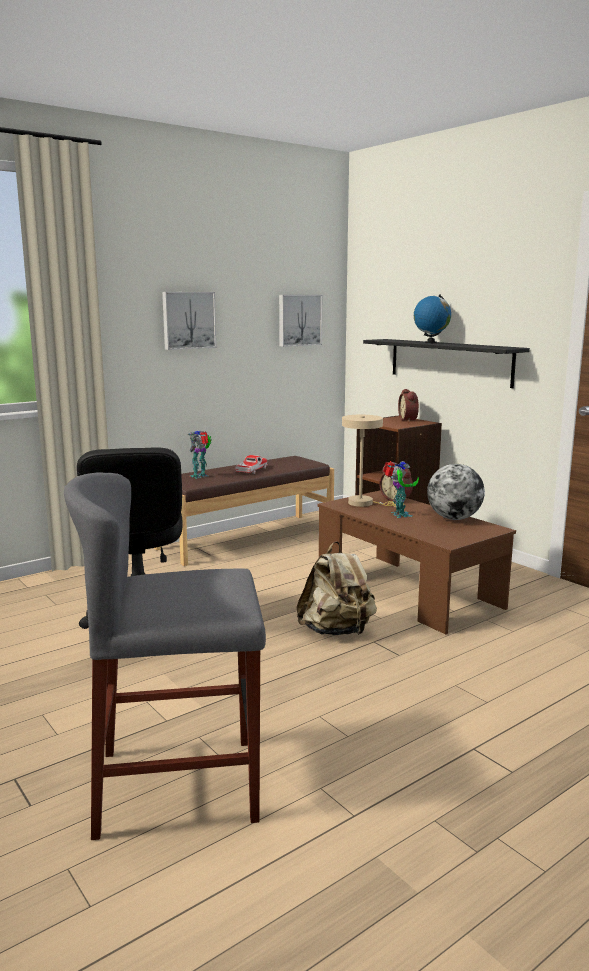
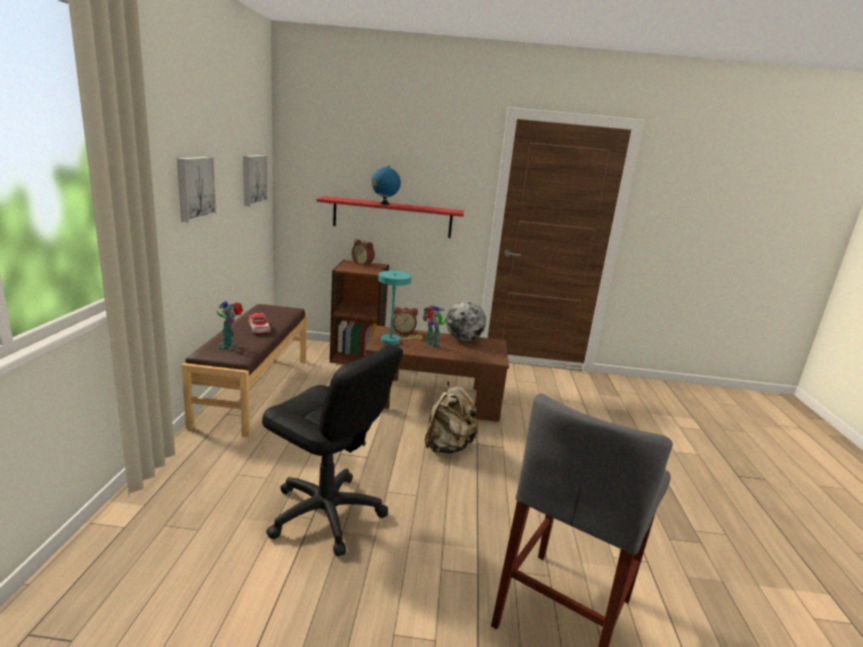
camera: 50 degrees left, 5 degrees up
(365, 503) = (394, 340): beige table lamp -> turquoise table lamp
(449, 361) = (392, 217): black shelf -> red shelf

